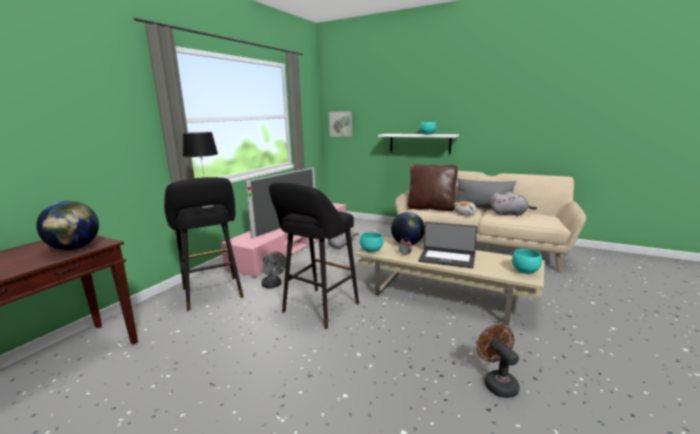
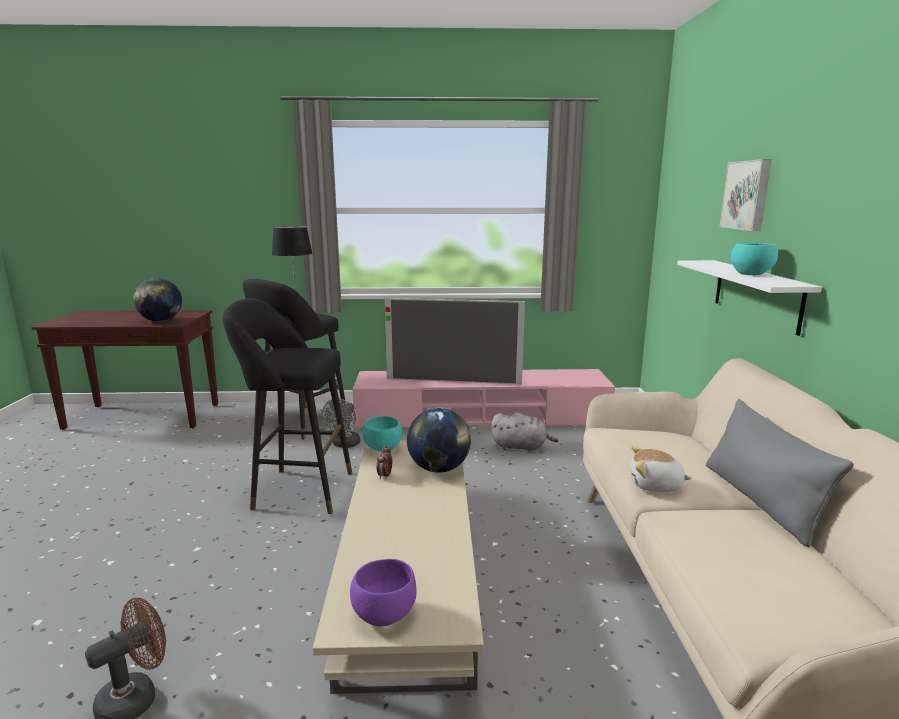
camera: 60 degrees right, 0 degrees up
(341, 123) = (672, 230): picture -> picture (747, 195)
(431, 208) = (641, 443): brown pillow -> none
(447, 258) = (395, 515): laptop -> none
(509, 214) = (745, 542): grey plush toy -> none
(524, 271) = (383, 614): turquoise bowl -> purple bowl

